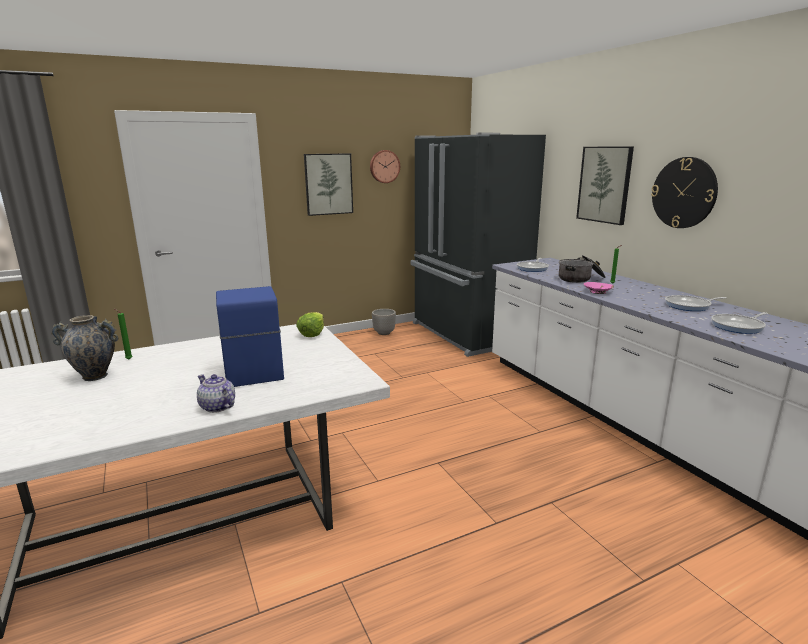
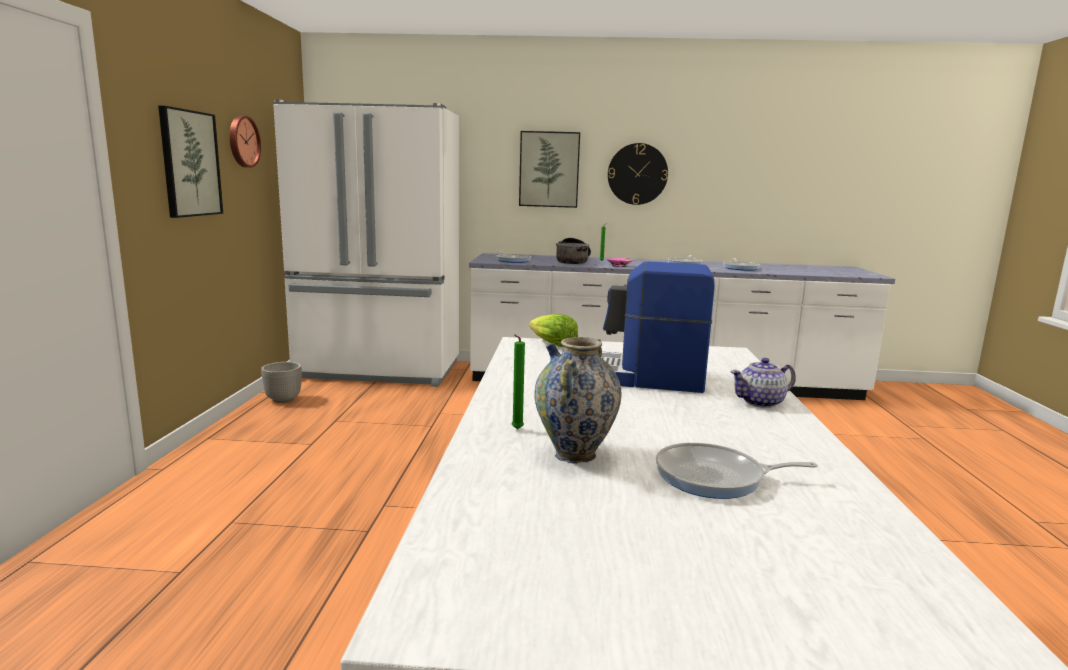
camera: 60 degrees left, 5 degrees down
(65, 410) = (715, 478): none -> frying pan
(466, 334) = (379, 371): black fridge -> white fridge

